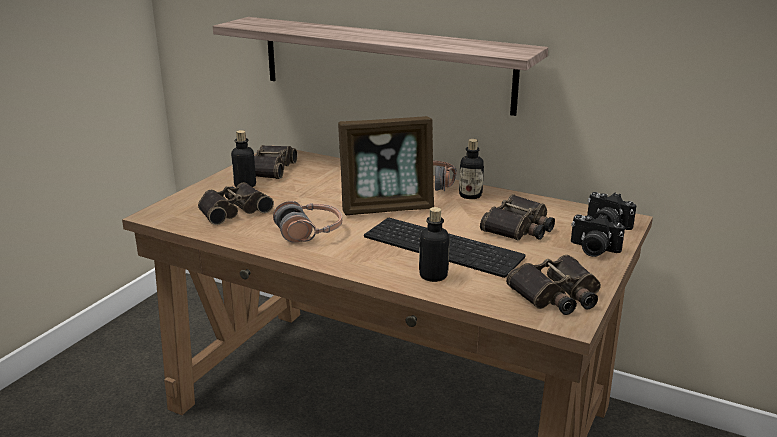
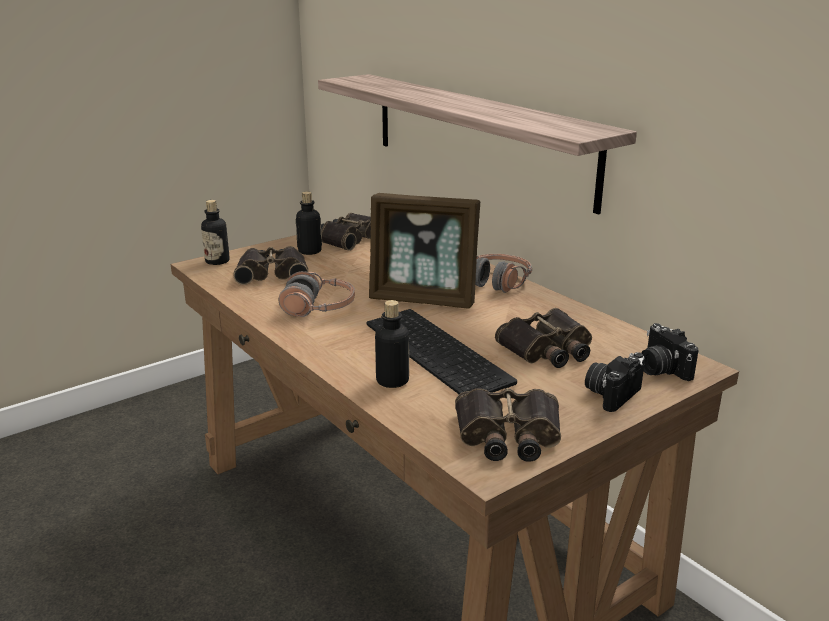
camera: 25 degrees right, 0 degrees up
(470, 195) = (530, 303): bottle -> bottle (217, 261)
(593, 250) = (611, 394): camera -> camera turned 75 degrees clockwise

